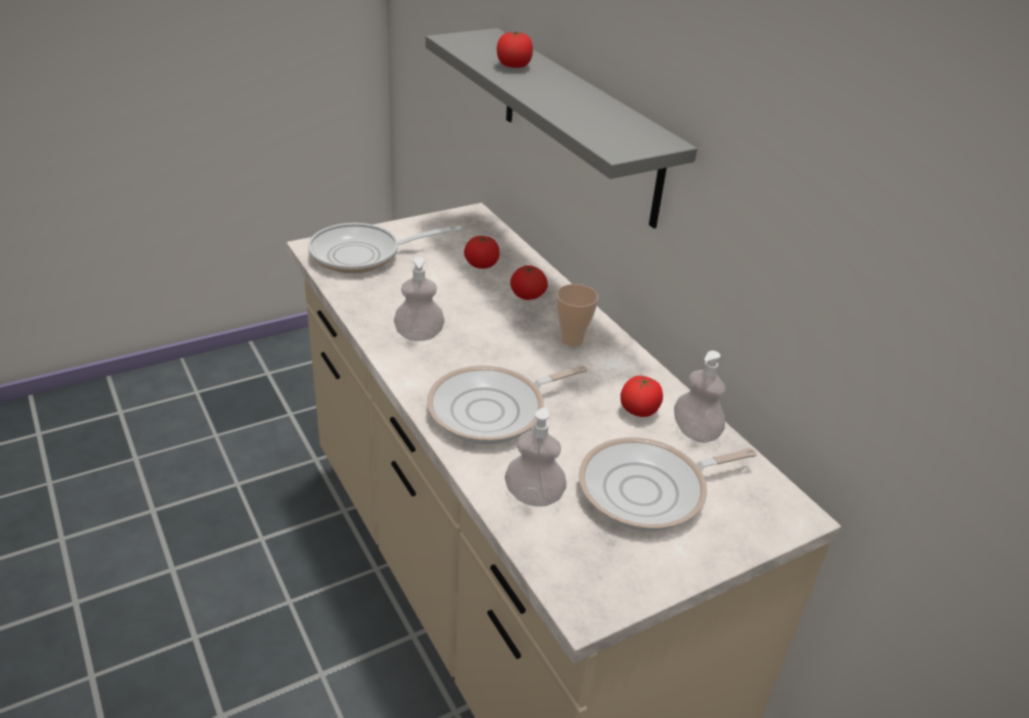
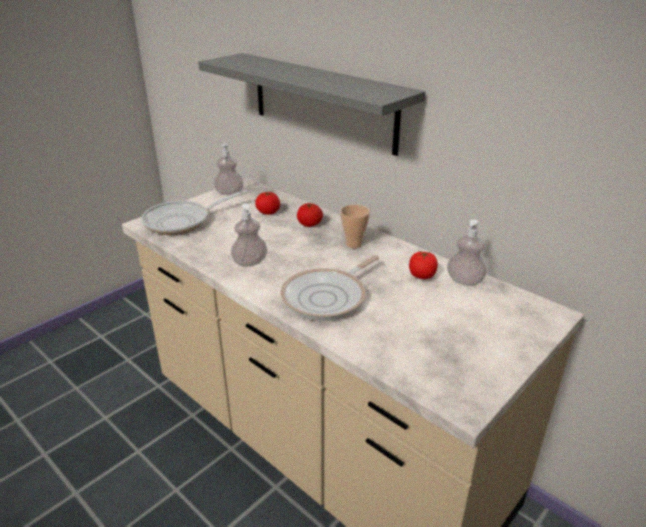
camera: 15 degrees left, 5 degrees down
(513, 66) = (271, 68): tomato -> none
(533, 496) = (387, 344): soap dispenser -> soap dispenser (229, 193)
(649, 490) = (459, 322): frying pan -> none

